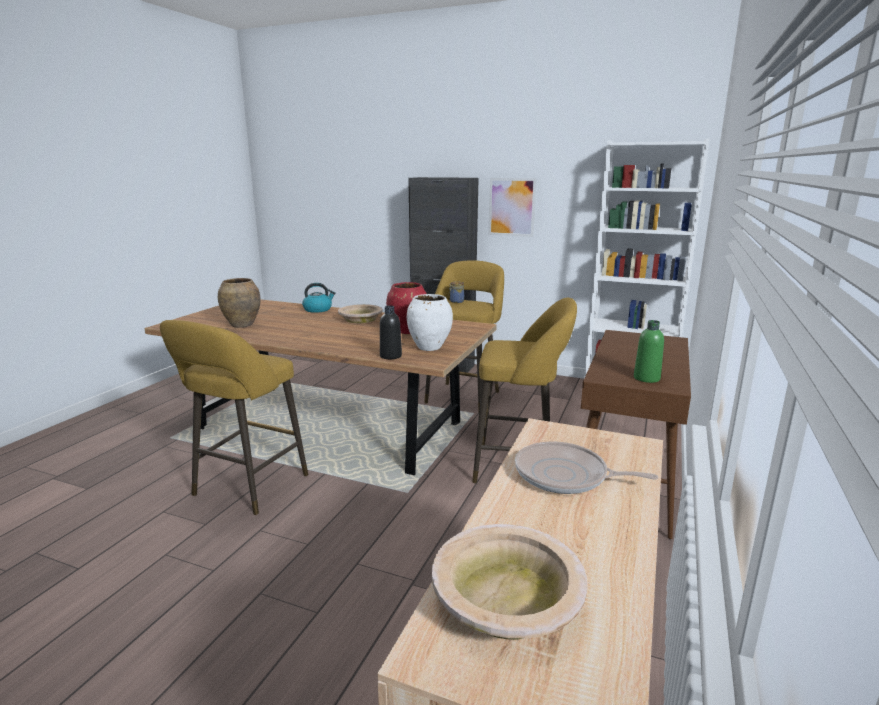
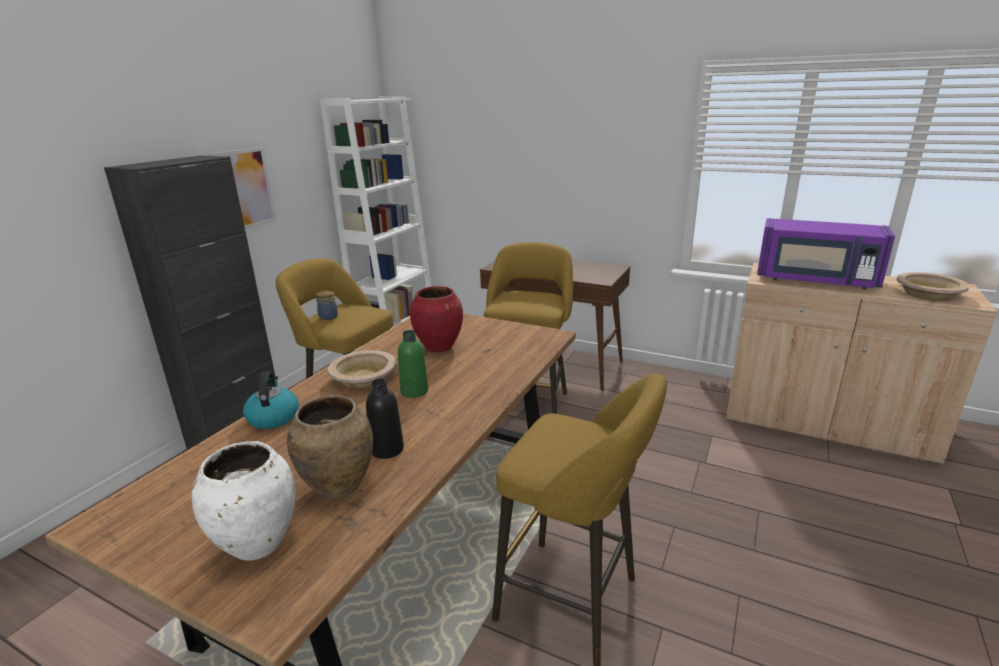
camera: 85 degrees left, 5 degrees up
(390, 356) = (534, 354): black bottle -> black bottle (387, 449)
(429, 347) = (506, 336): white vase -> white vase (257, 545)
(565, 476) = (815, 280): frying pan -> purple microwave
(646, 378) = (601, 271): green bottle -> green bottle (414, 391)

